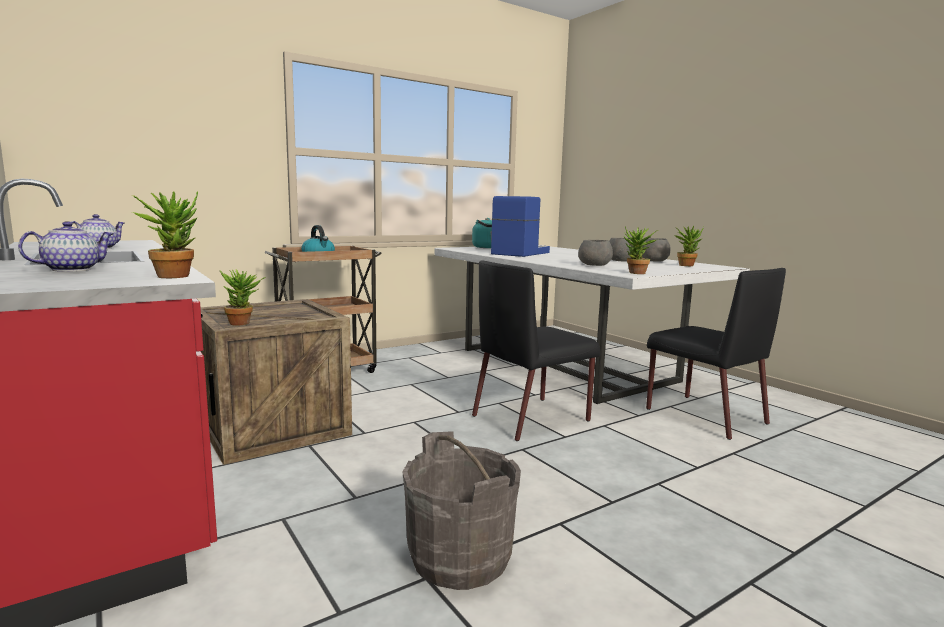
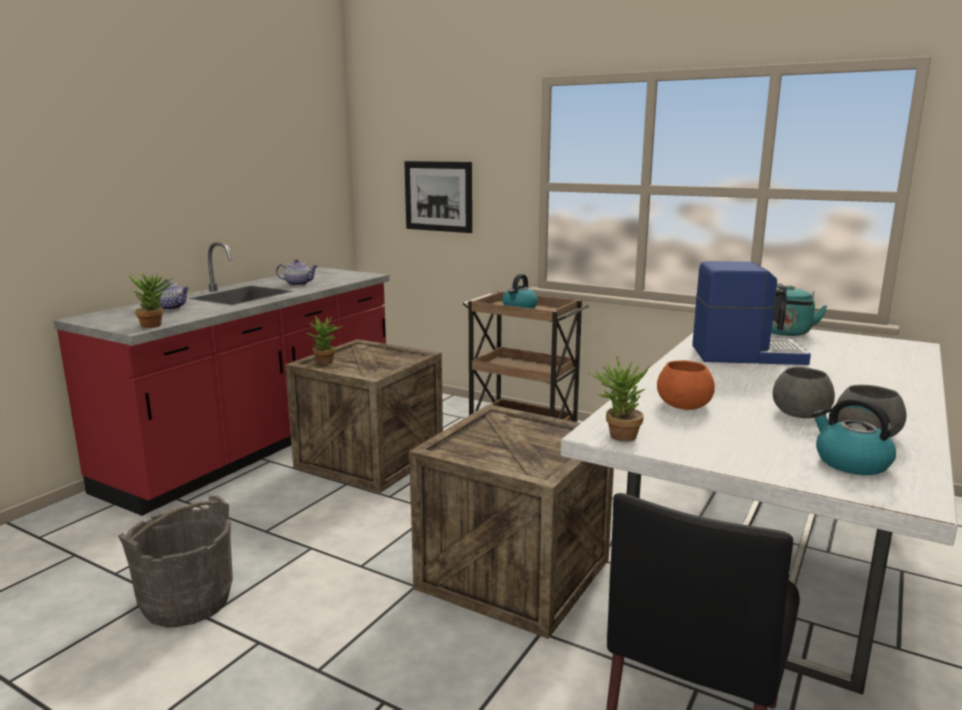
camera: 65 degrees right, 5 degrees up
(162, 156) = (438, 196): none -> picture
(532, 417) = (514, 573): black chair -> crate
(595, 265) = (684, 405): grey bowl -> orange bowl
(686, 265) = (850, 462): potted plant -> kettle

